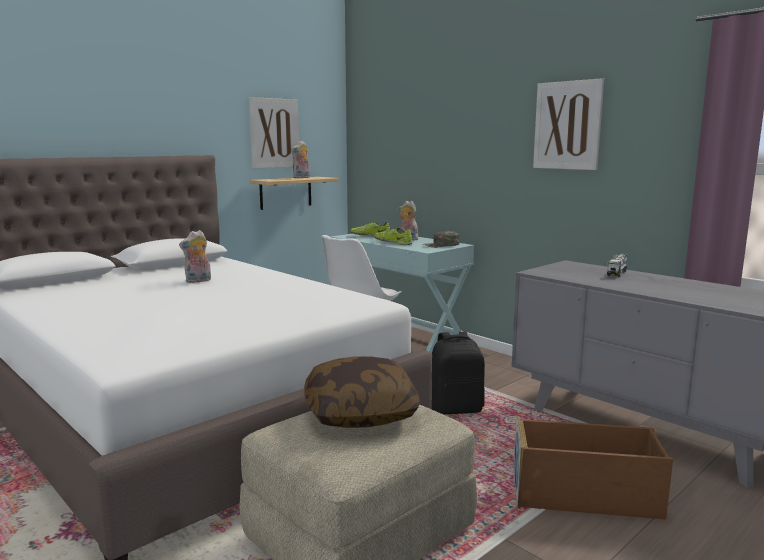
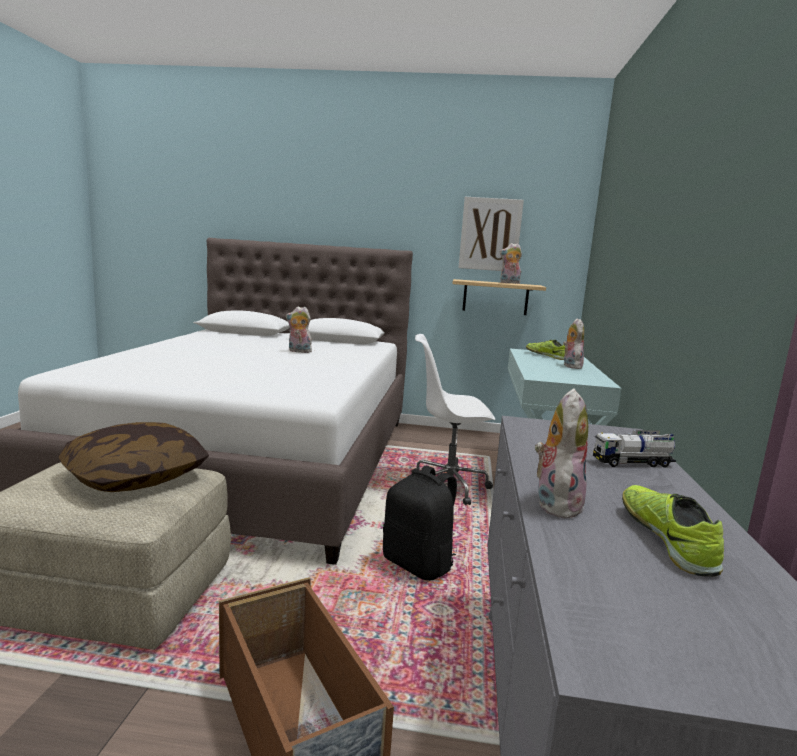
camera: 50 degrees right, 0 degrees up
(393, 243) = (538, 364): shoe -> shoe (666, 538)
(441, 245) = (578, 378): green cap -> none
(567, 125) = (715, 212): picture -> none
(662, 293) = (555, 503): none -> plush toy

